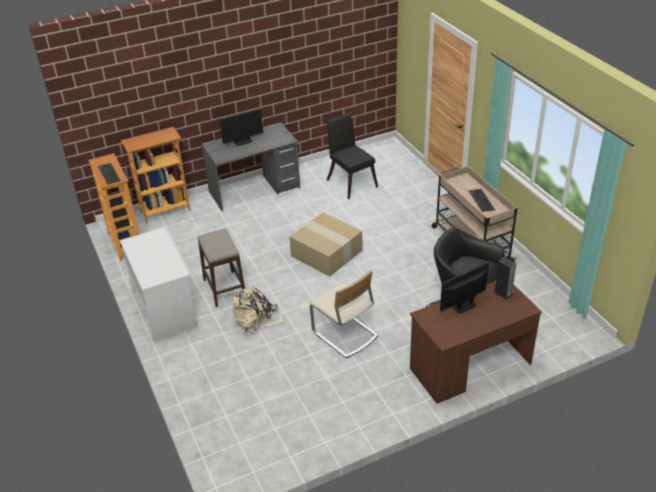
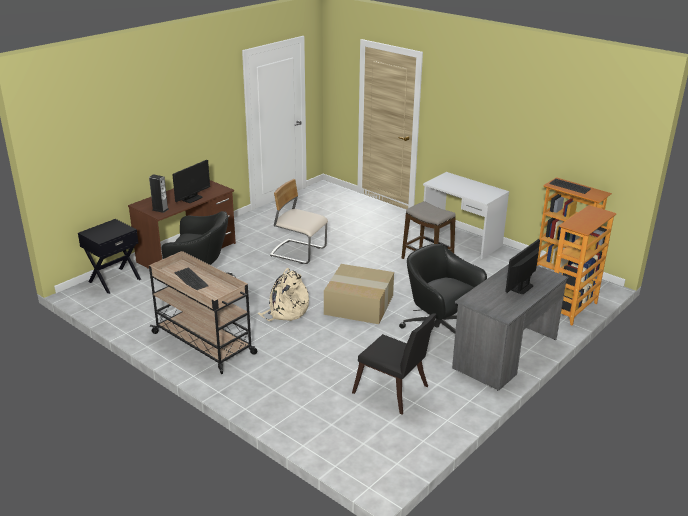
camera: 155 degrees right, 10 degrees down
(256, 320) = (378, 248): beige backpack -> beige backpack (285, 311)
(285, 214) = (438, 333): none -> black office chair
(554, 340) = (114, 280): none -> black nightstand

